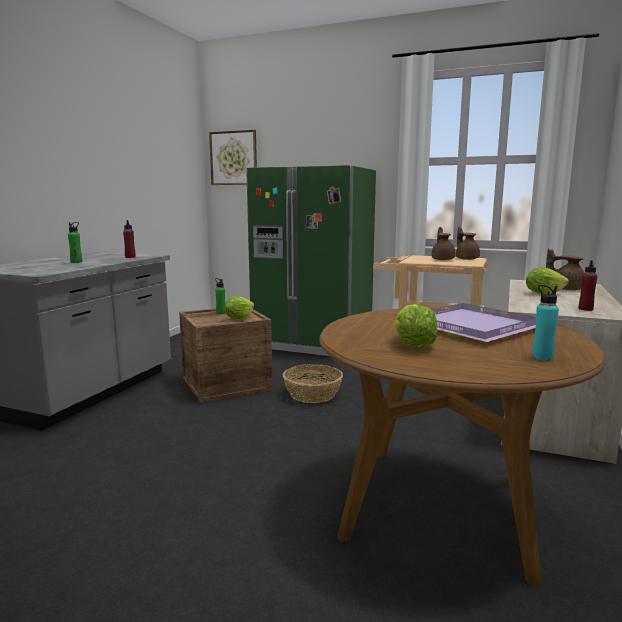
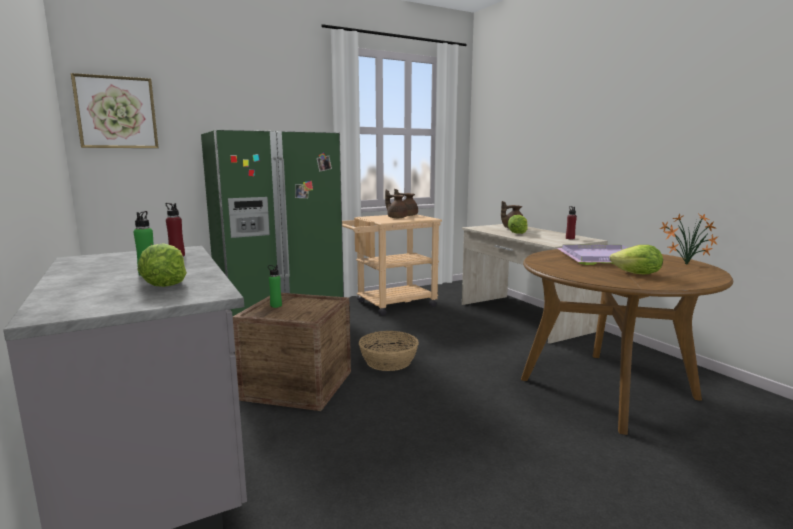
camera: 50 degrees left, 0 degrees up
(239, 318) = (314, 305): lettuce -> lettuce (165, 285)
(542, 357) = (684, 265): turquoise bottle -> potted plant

